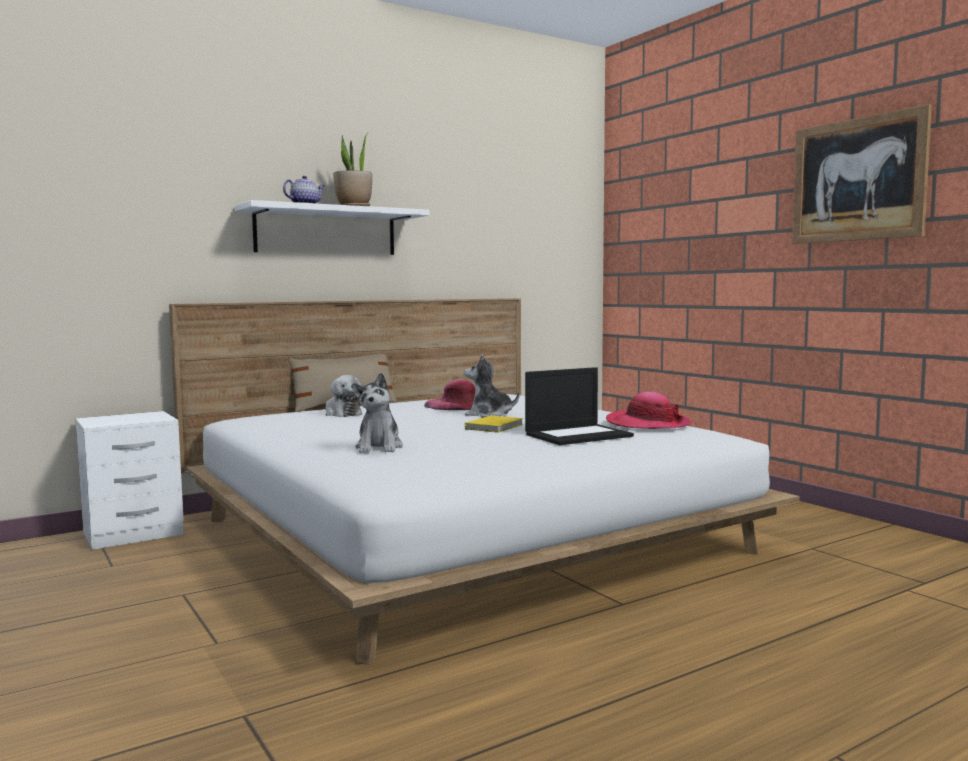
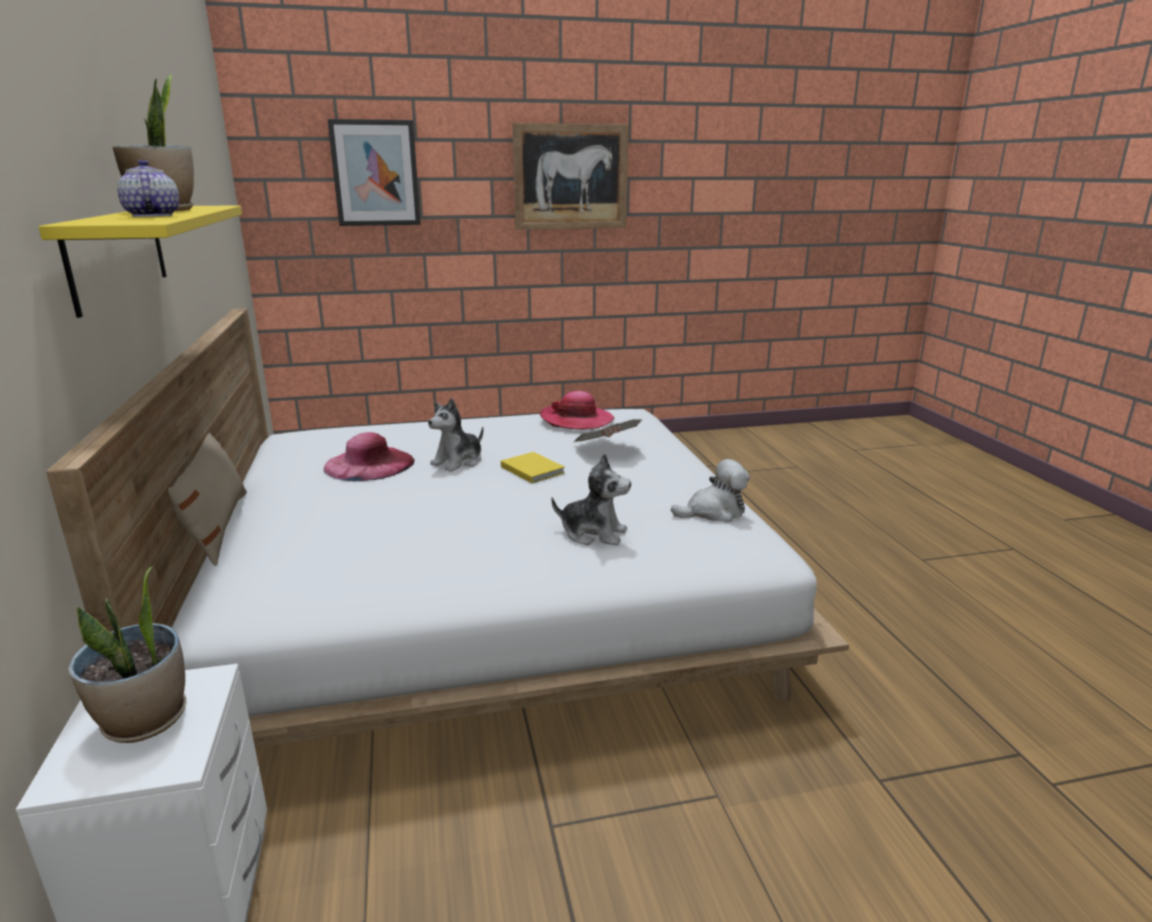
camera: 70 degrees left, 15 degrees up
(130, 418) = (145, 721): none -> potted plant
(326, 231) = (118, 254): white shelf -> yellow shelf
(342, 413) = (334, 531): plush toy -> plush toy (713, 512)
(578, 435) = (606, 449): laptop -> newspaper
(684, 198) = (375, 173): none -> picture

